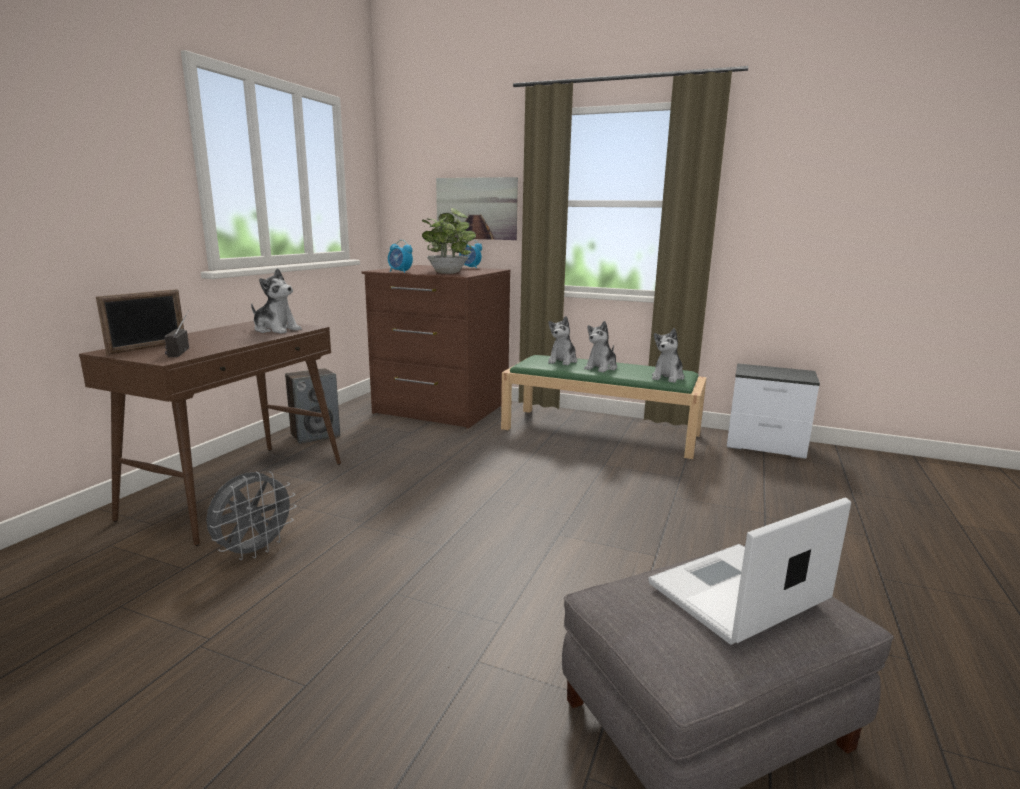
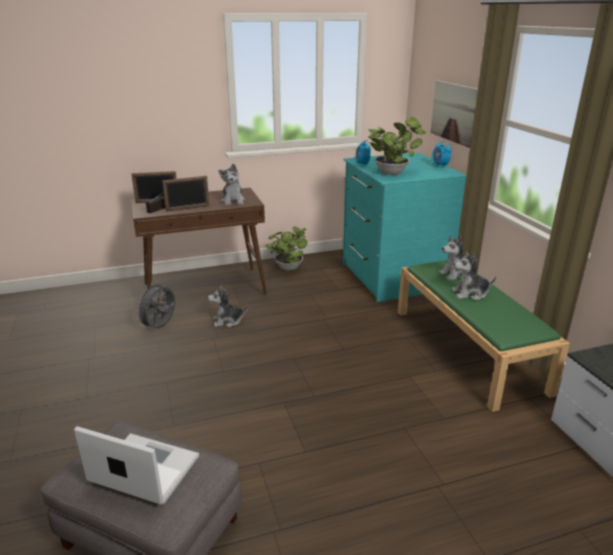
camera: 50 degrees right, 10 degrees up
(228, 344) = (188, 208): none -> picture frame
(254, 551) = (160, 327): grey fan -> grey fan turned 120 degrees clockwise
(315, 435) = (287, 268): speaker -> potted plant
(441, 407) = (392, 276): brown dresser -> turquoise dresser
(667, 377) = (503, 327): plush toy -> plush toy (228, 321)

